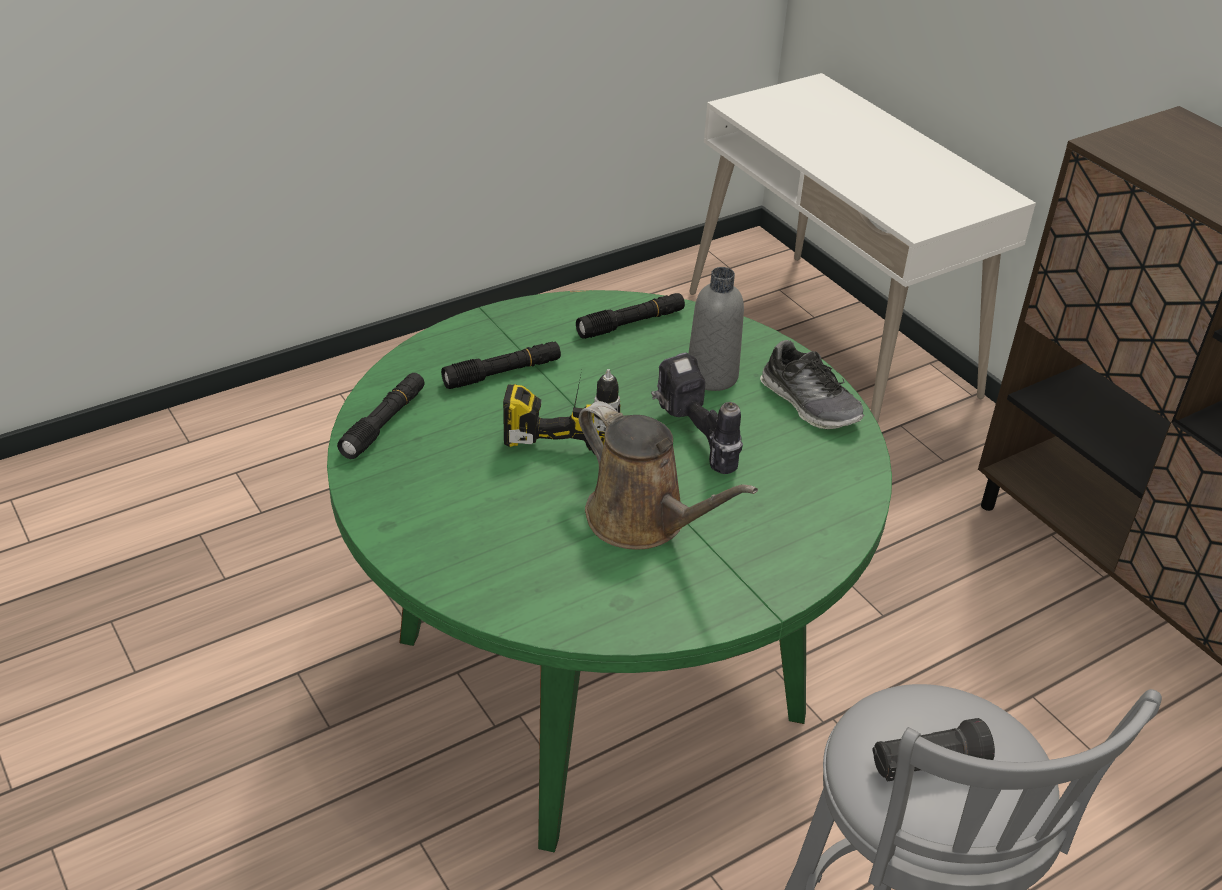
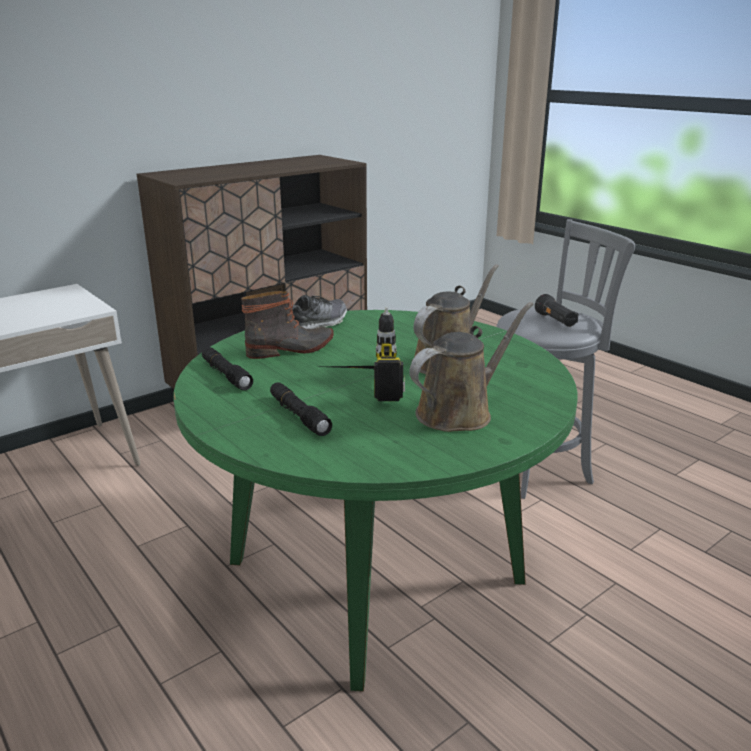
camera: 95 degrees left, 15 degrees down
(384, 423) = (381, 458): black flashlight -> none
(474, 501) = (459, 412): none -> brown watering can
(693, 438) = (361, 352): power drill -> none
(712, 376) = (291, 349): grey bottle -> boot

